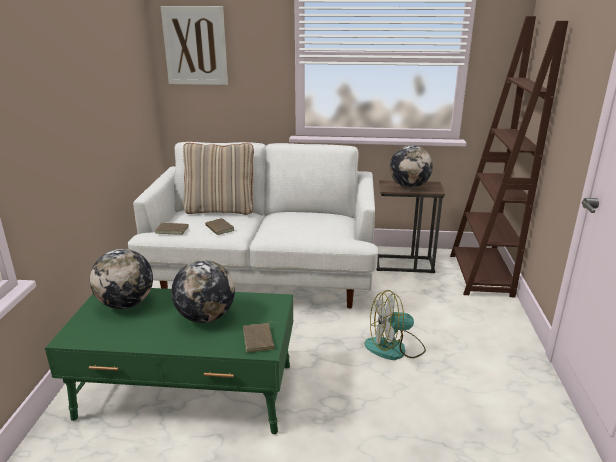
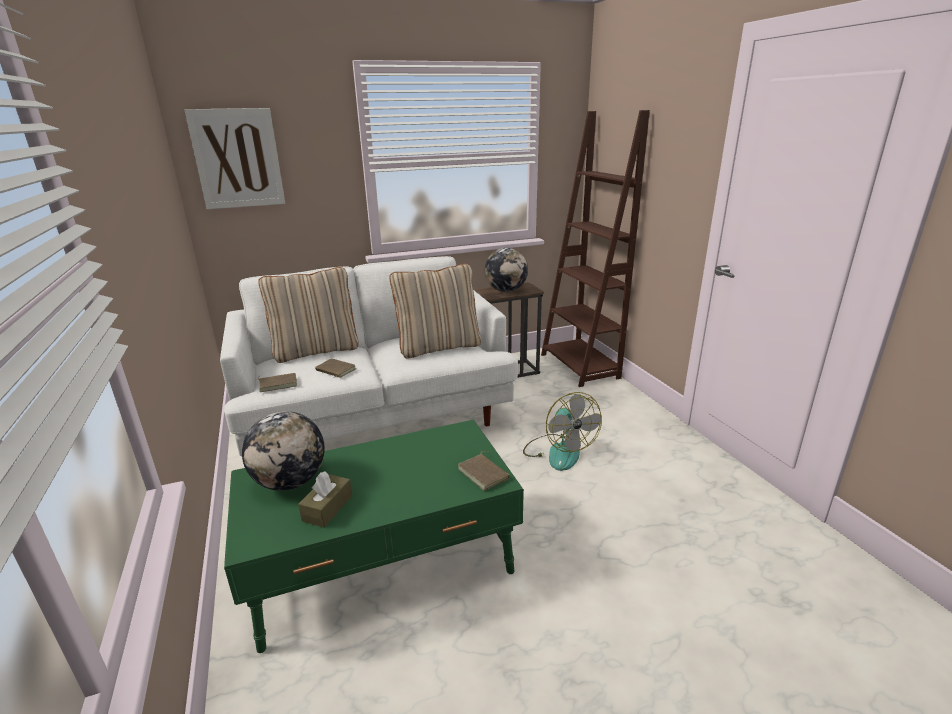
camera: 25 degrees left, 0 degrees up
(132, 330) = (327, 508): none -> brown tissue box
(205, 317) = (403, 468): globe -> none
(314, 226) = (438, 347): none -> beige pillow
(395, 348) = (558, 451): fan -> fan turned 75 degrees counterclockwise

